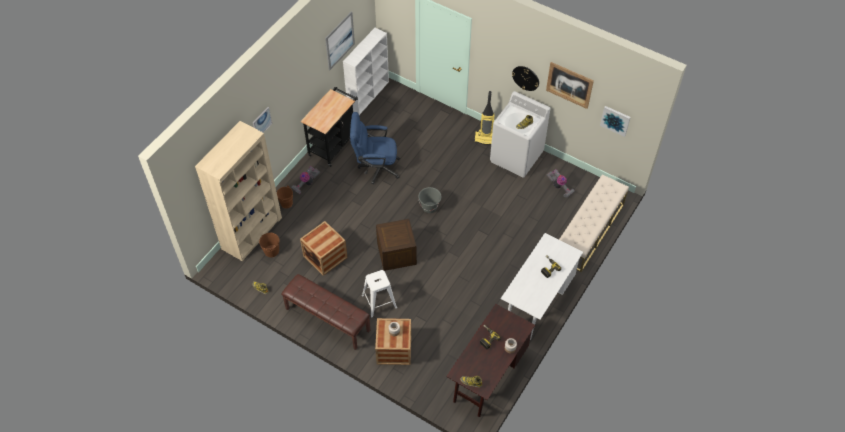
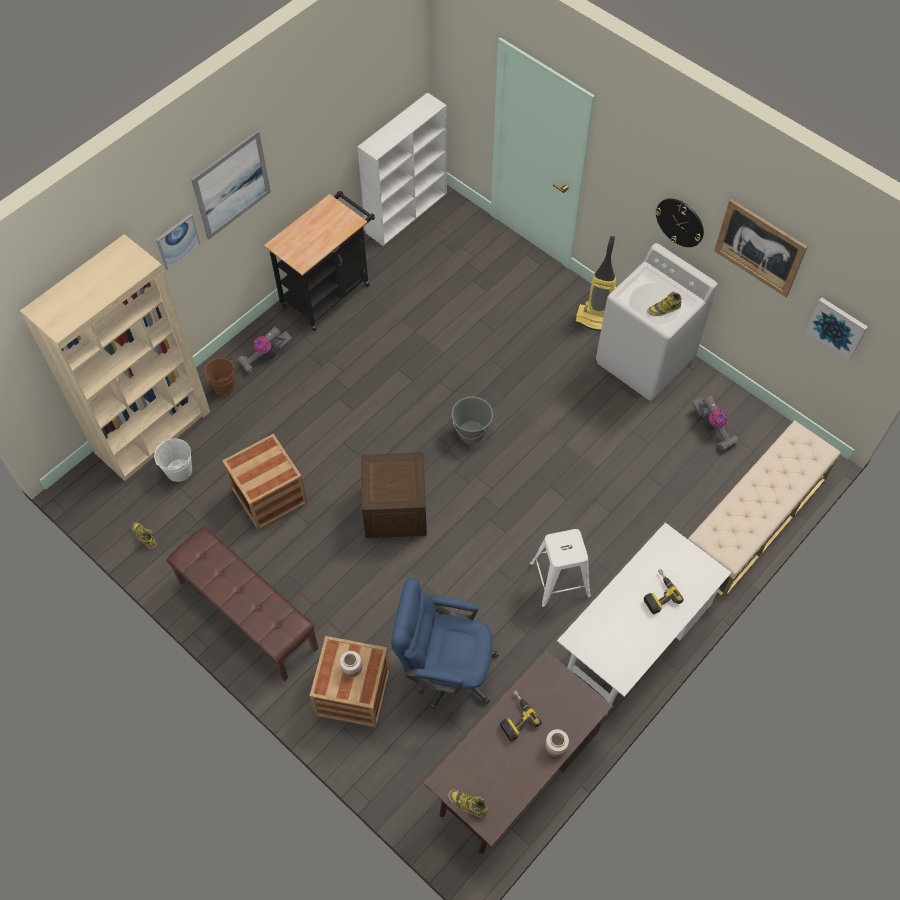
camera: 10 degrees right, 5 degrees up
(271, 251) = (179, 470): brown bucket -> white bucket
(339, 40) = (352, 108): picture -> picture (231, 185)
(375, 168) = (391, 344): blue office chair -> blue office chair (445, 669)
(379, 301) = (346, 594): white stool -> white stool (560, 579)

